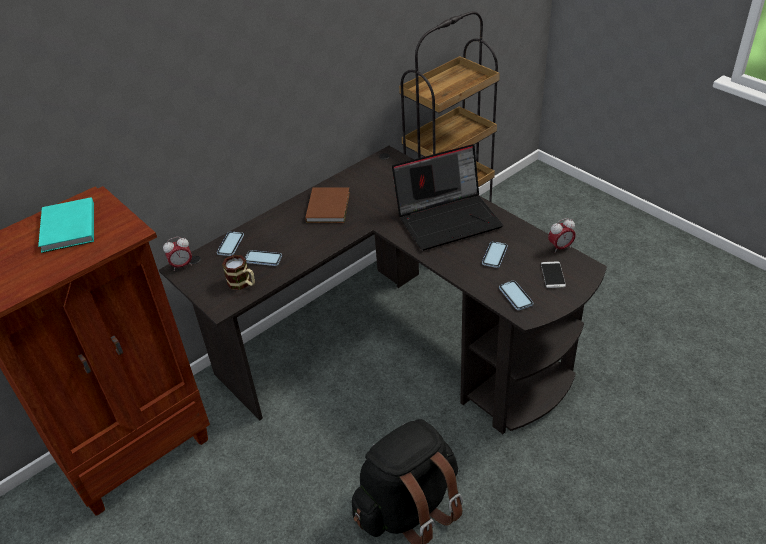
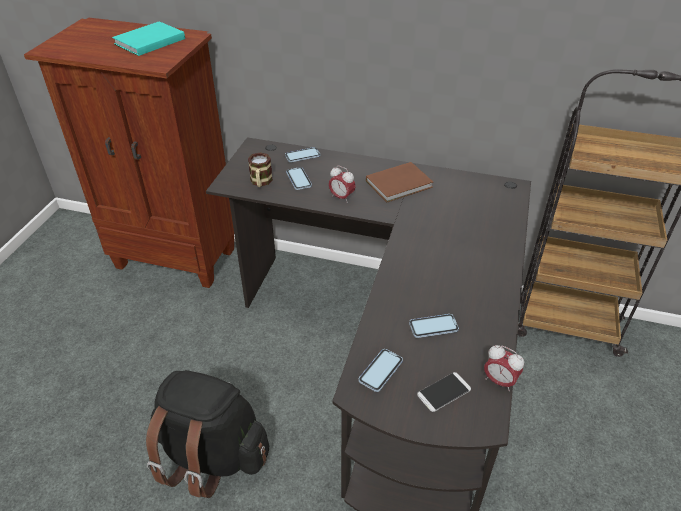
camera: 55 degrees right, 0 degrees up
(182, 265) = (258, 145): alarm clock -> alarm clock (341, 197)
(448, 218) = (459, 267): laptop -> none

